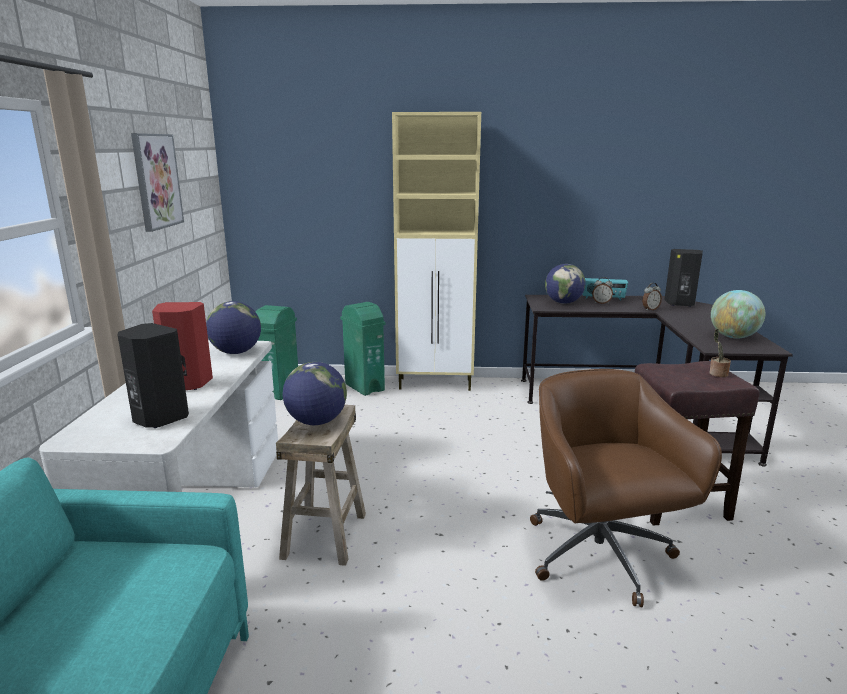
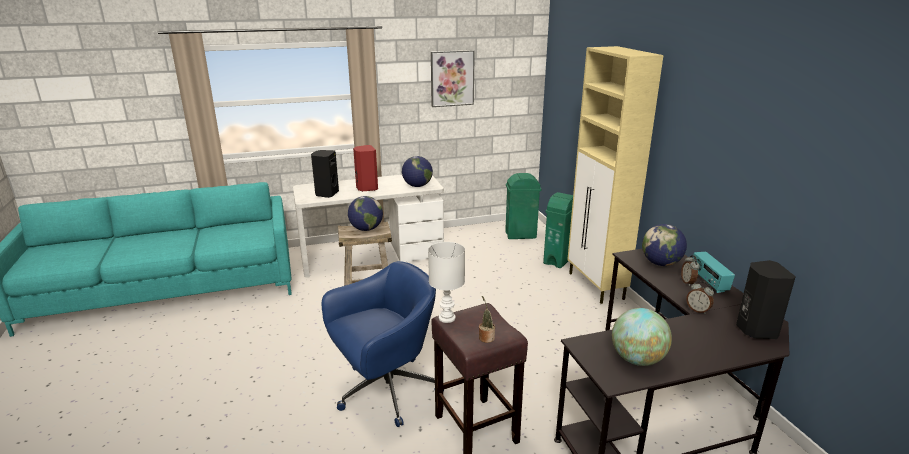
camera: 70 degrees right, 5 degrees up
(600, 557) = (385, 391): brown office chair -> blue office chair
(679, 384) = (446, 318): none -> white table lamp

